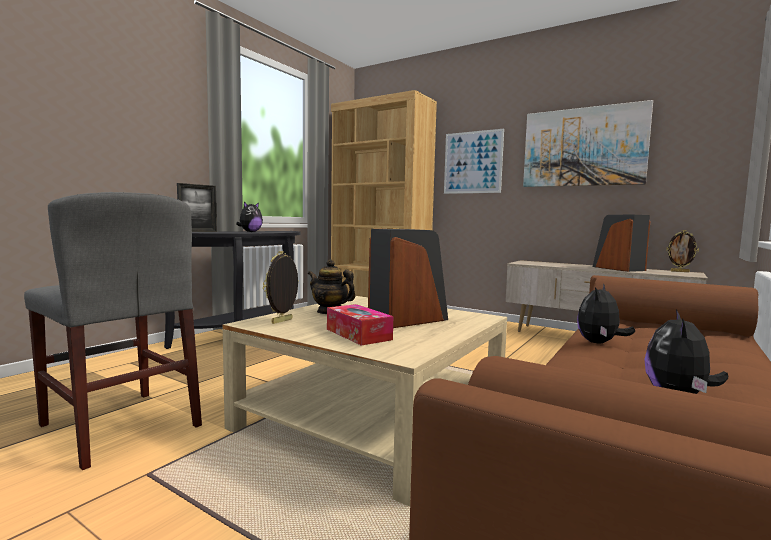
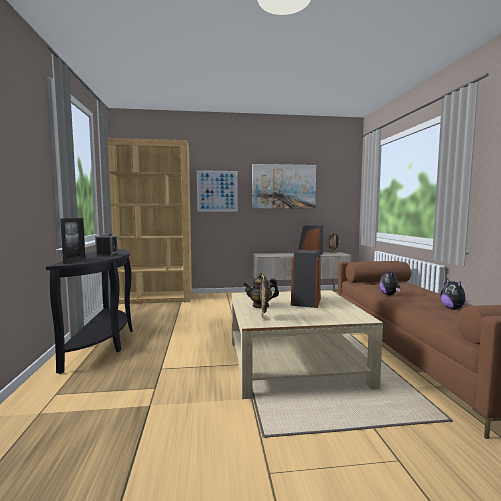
camera: 40 degrees left, 0 degrees up
(120, 425) = (176, 428): grey chair -> none
(250, 232) = (107, 255): plush toy -> alarm clock
(358, 334) = (318, 314): tissue box -> none

